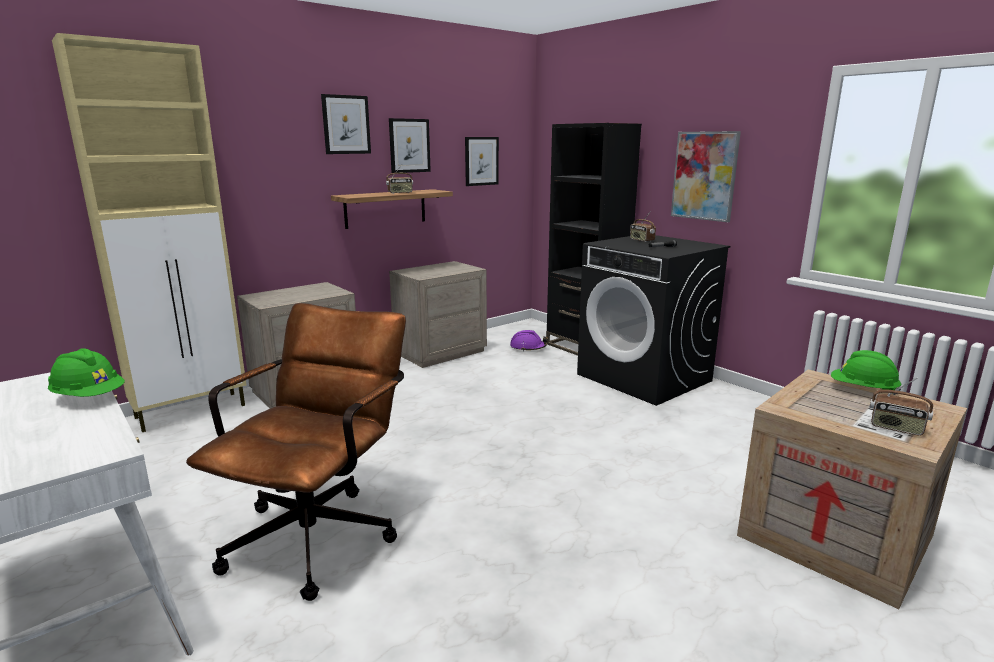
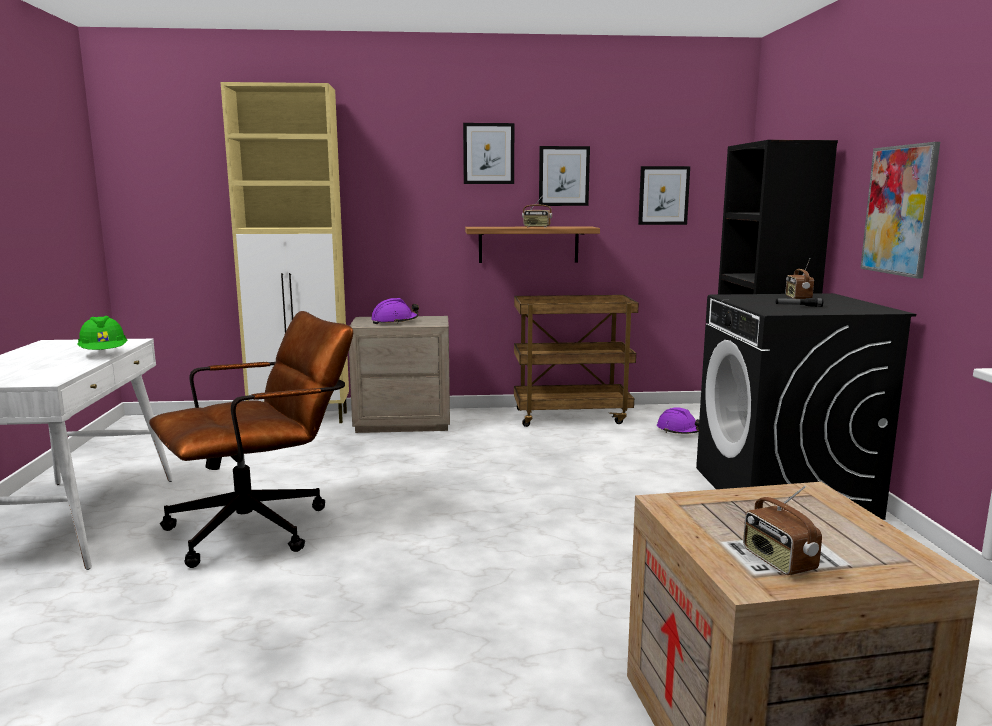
camera: 35 degrees right, 5 degrees down
(292, 295) = (394, 321): none -> purple hard hat
(440, 352) = (572, 416): beige nightstand -> brown cart
(862, 390) = (843, 518): green hard hat -> none

